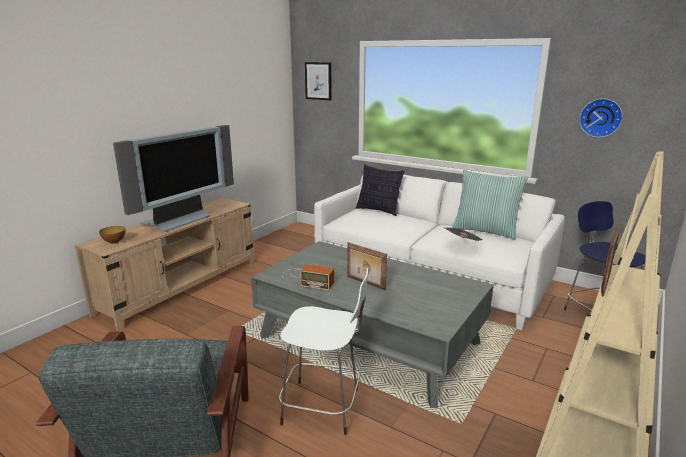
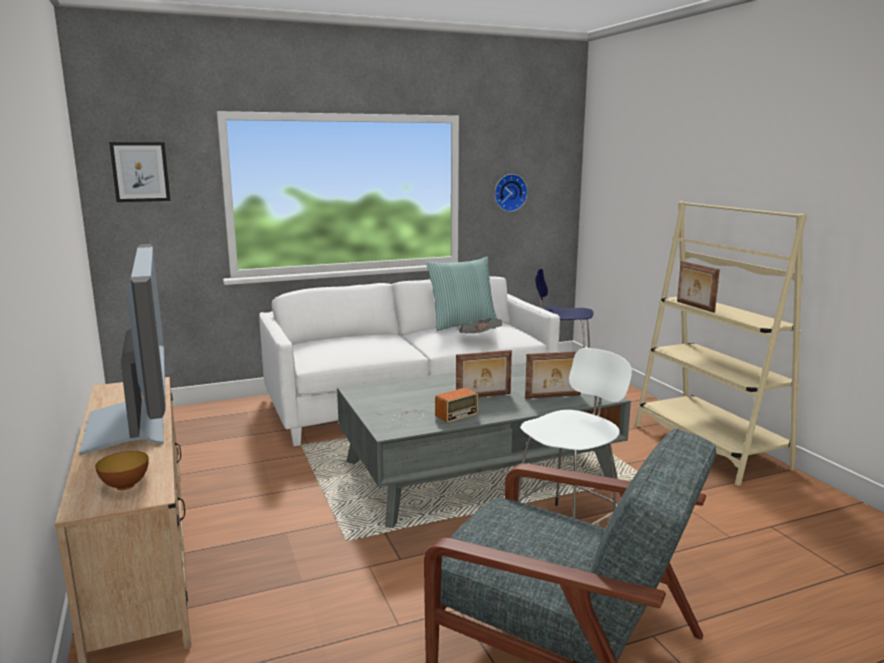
camera: 55 degrees left, 5 degrees down
(378, 210) = (327, 339): pillow -> none
(403, 307) = (553, 397): none -> picture frame

